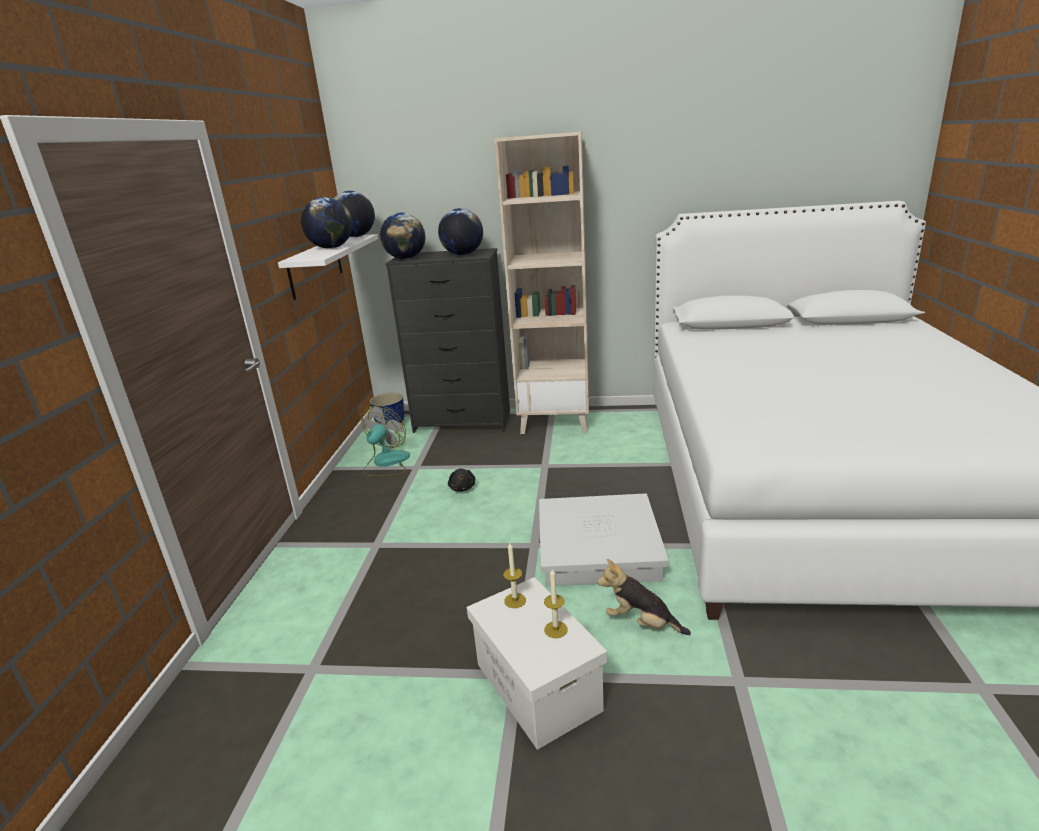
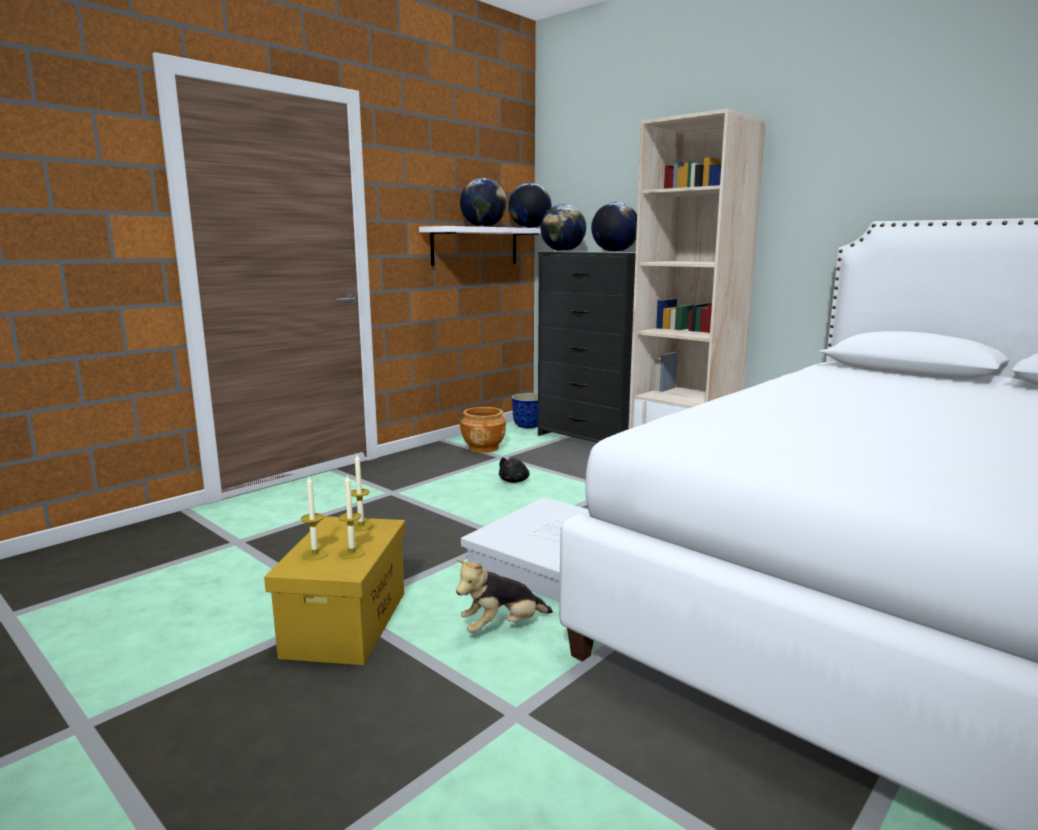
camera: 35 degrees right, 10 degrees down
(386, 463) = (483, 448): fan -> brown planter
(531, 647) = (315, 554): none -> candle
(536, 685) = (346, 622): white storage box -> yellow storage box
(641, 623) = (502, 627): plush toy -> plush toy turned 90 degrees counterclockwise

